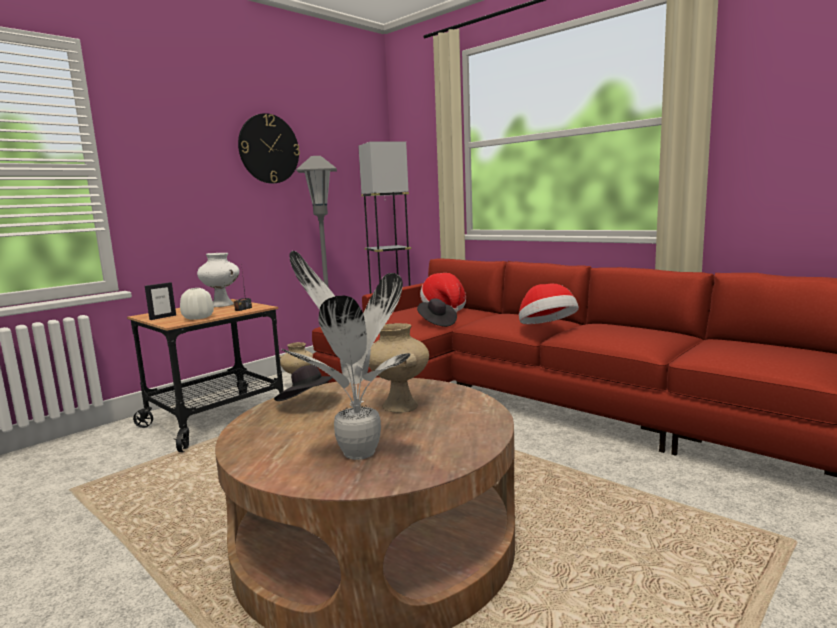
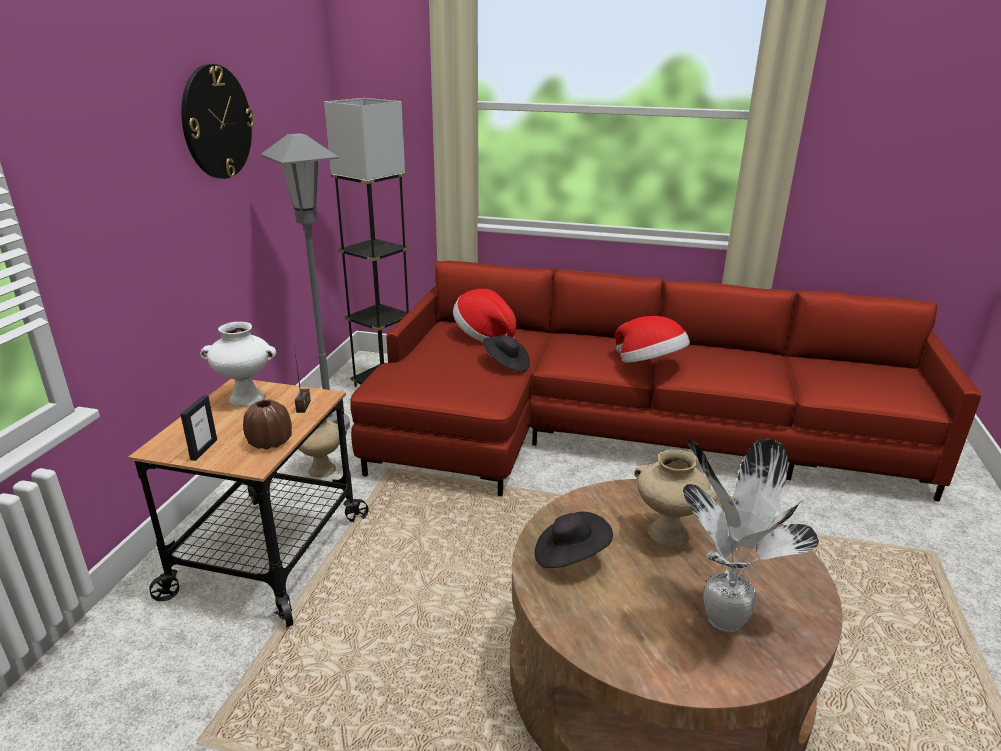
camera: 30 degrees left, 15 degrees up
(198, 318) = (270, 442): white vase -> brown vase

